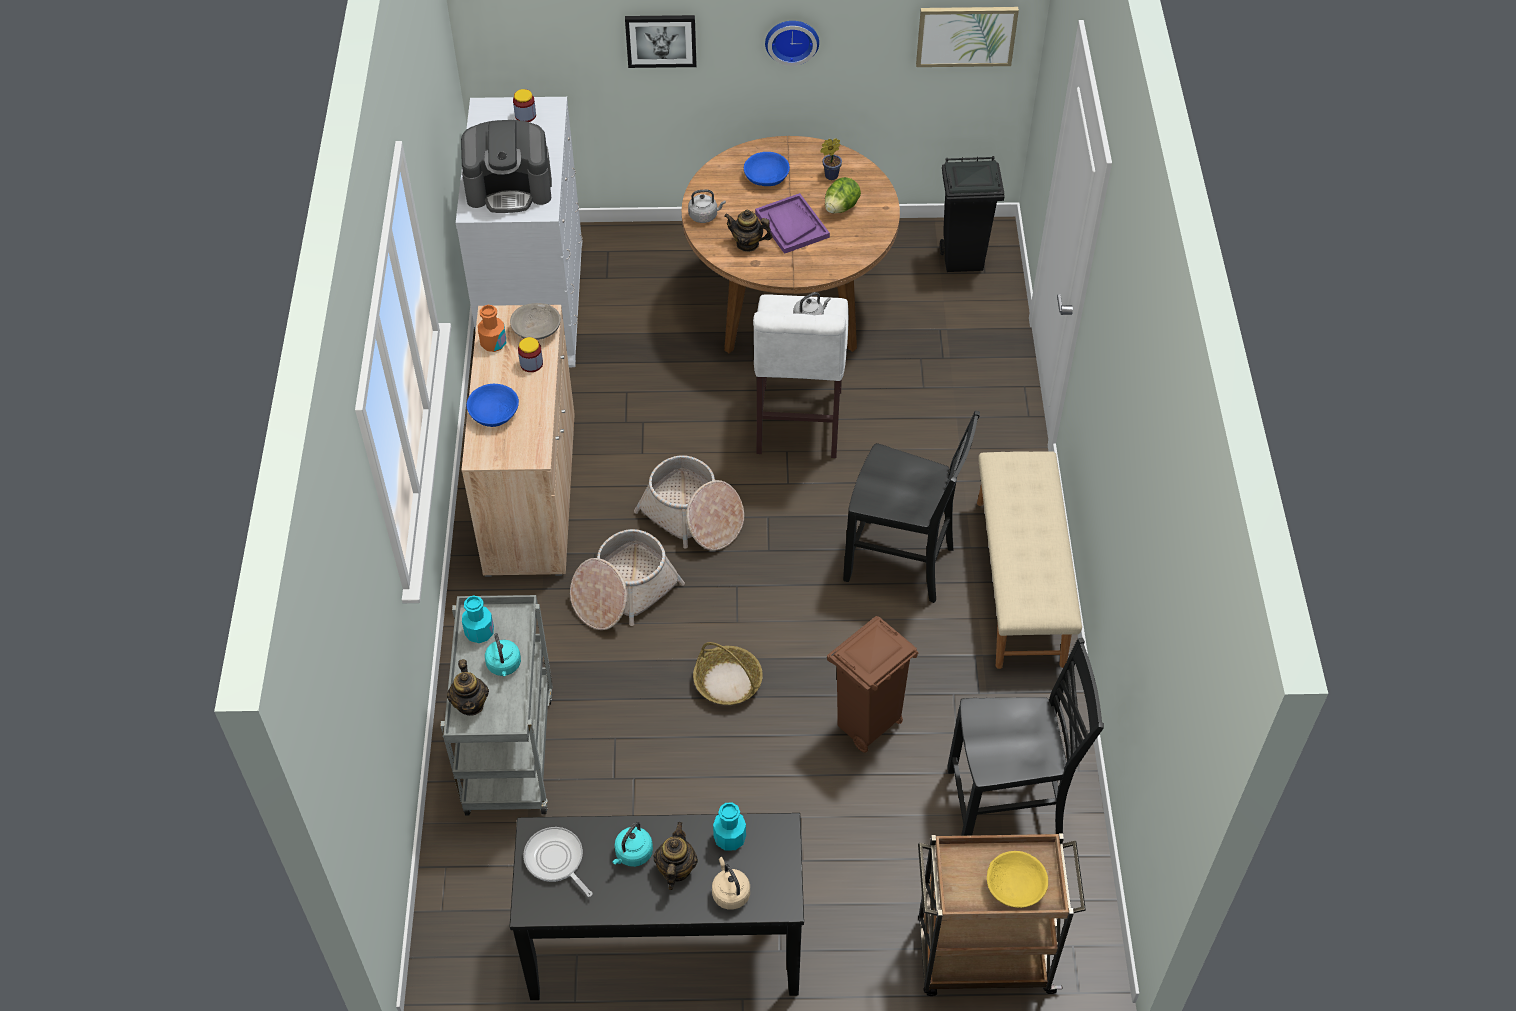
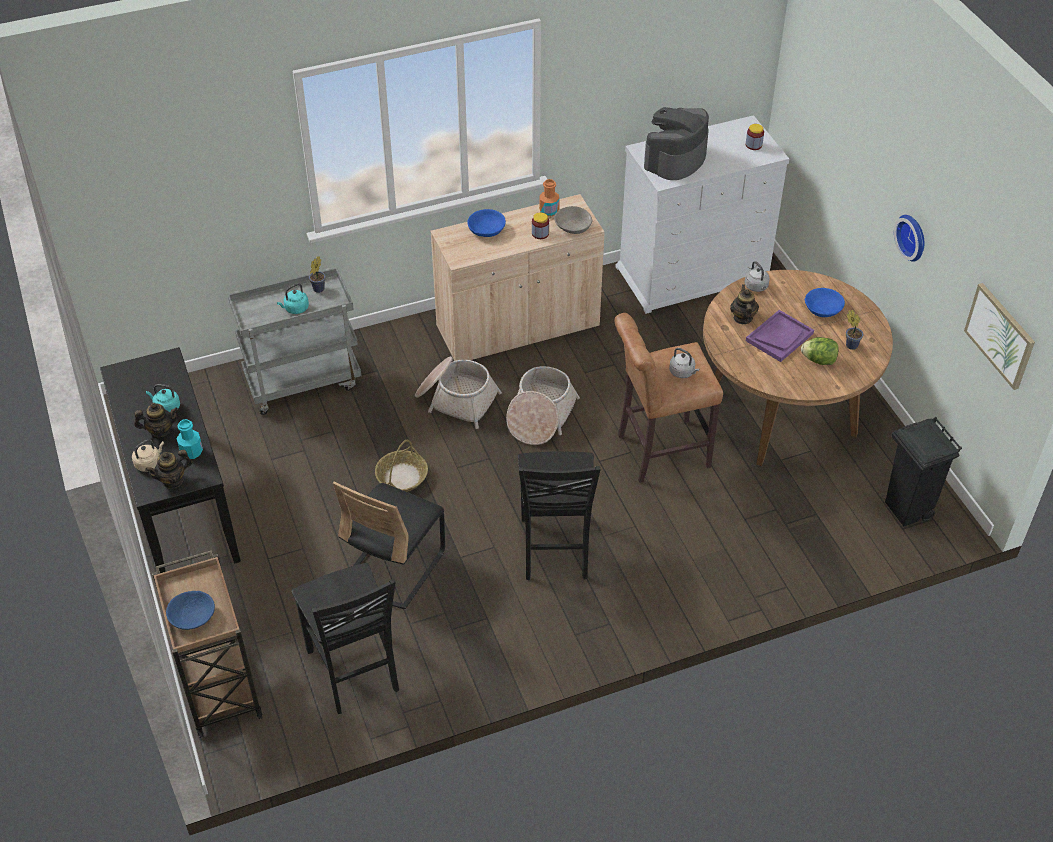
camera: 70 degrees right, 5 degrees down
(470, 704) = (261, 303): teapot -> teapot (172, 480)
(479, 632) = (317, 290): turquoise bottle -> potted plant
(510, 188) = (675, 159): coffee machine -> coffee machine turned 60 degrees clockwise
(556, 860) = (152, 373): frying pan -> none
(661, 40) = (855, 169): picture -> none
(797, 427) = (658, 452): white stool -> brown stool
(867, 726) = (394, 567): brown trash can -> black chair
(1015, 887) = (192, 617): yellow bowl -> blue bowl
(1021, 581) = (573, 632): beige bench -> none

